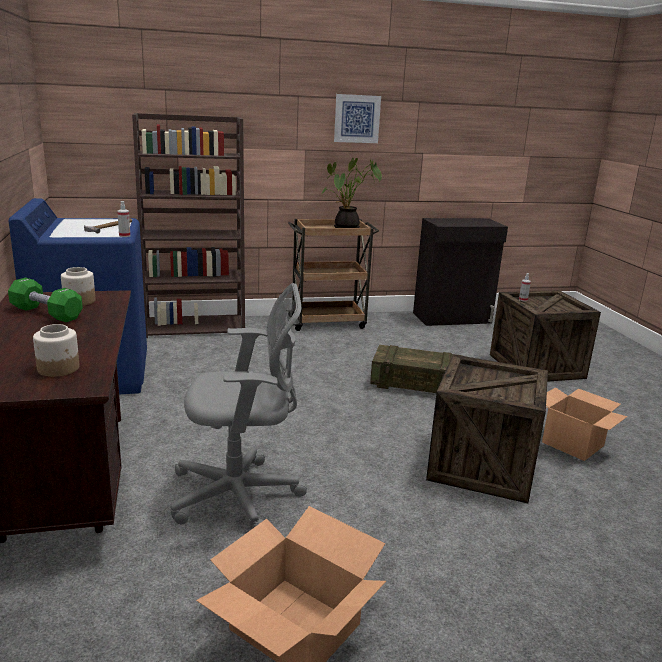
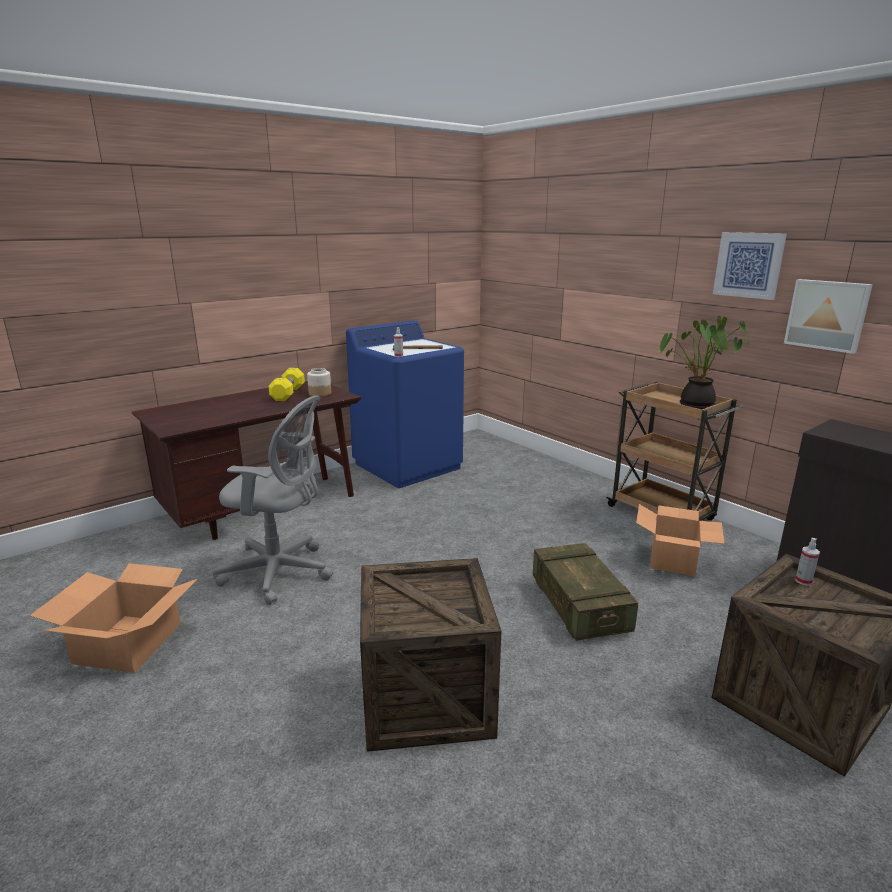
camera: 65 degrees right, 0 degrees up
(46, 313) = (288, 394): green dumbbell -> yellow dumbbell
(59, 368) = (196, 418): jar -> none
(196, 327) = (541, 466): brown bookcase -> none
(241, 496) = (281, 572): grey office chair -> grey office chair turned 45 degrees counterclockwise
(410, 150) = (827, 315): none -> picture
(571, 444) = (560, 779): cardboard box -> cardboard box (672, 560)

